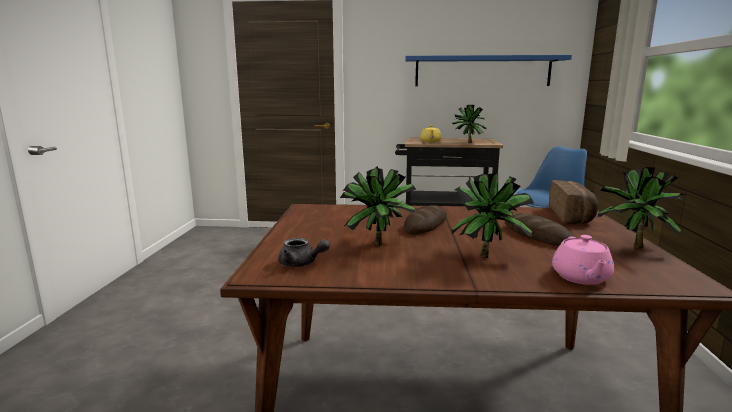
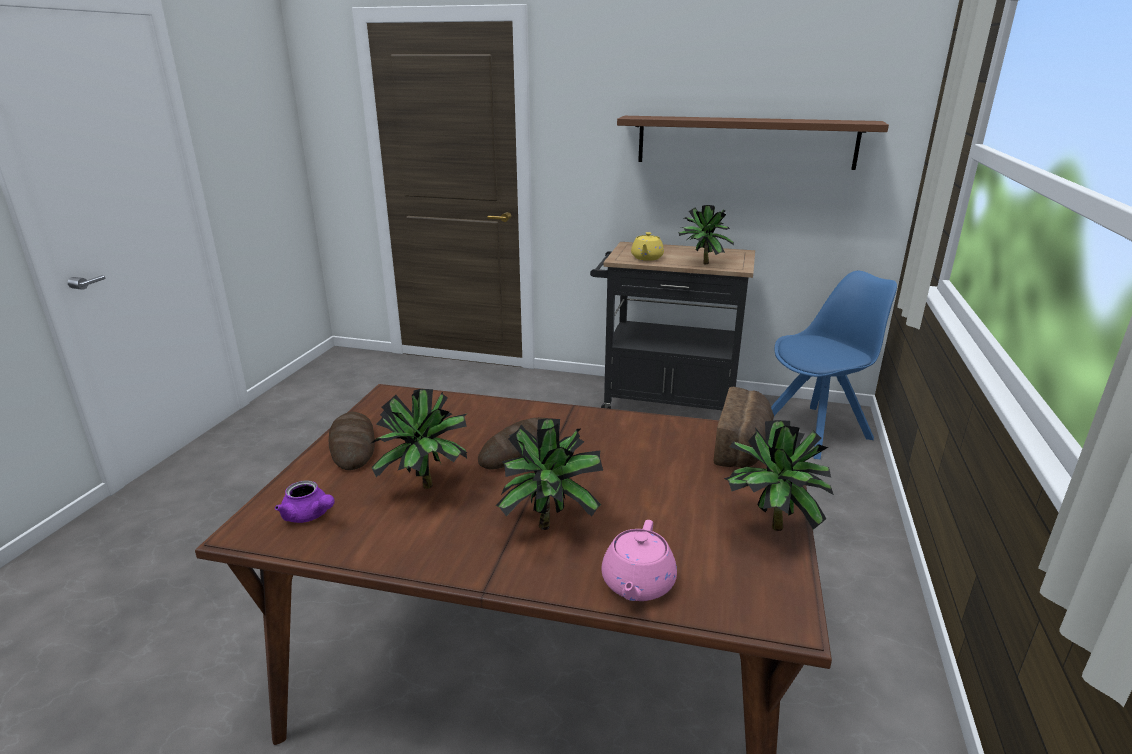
camera: 10 degrees right, 10 degrees up
(301, 264) = (309, 516): grey teapot -> purple teapot
(482, 71) = (745, 142): blue shelf -> brown shelf
(537, 235) = (654, 487): bread -> bread (352, 445)

